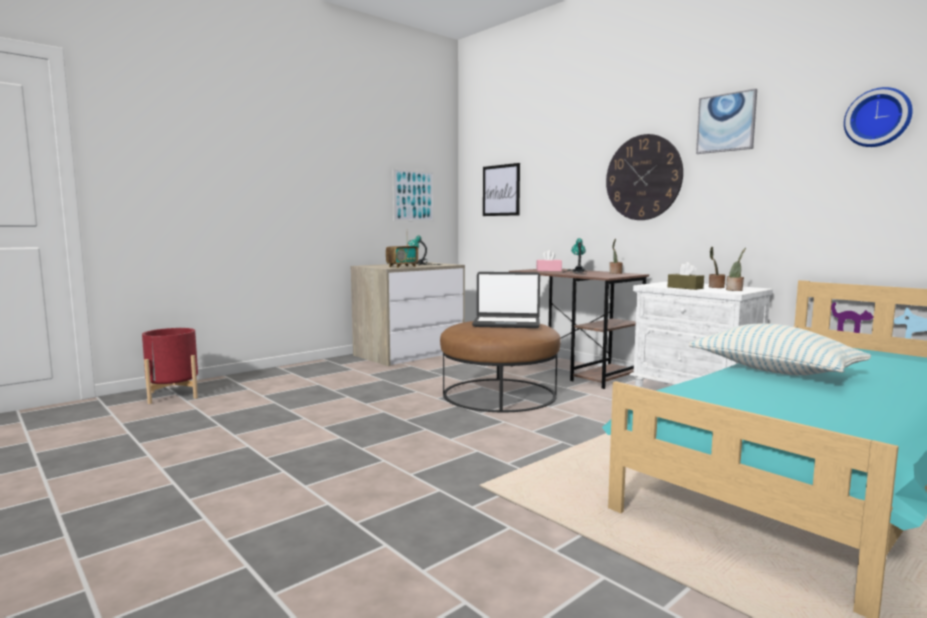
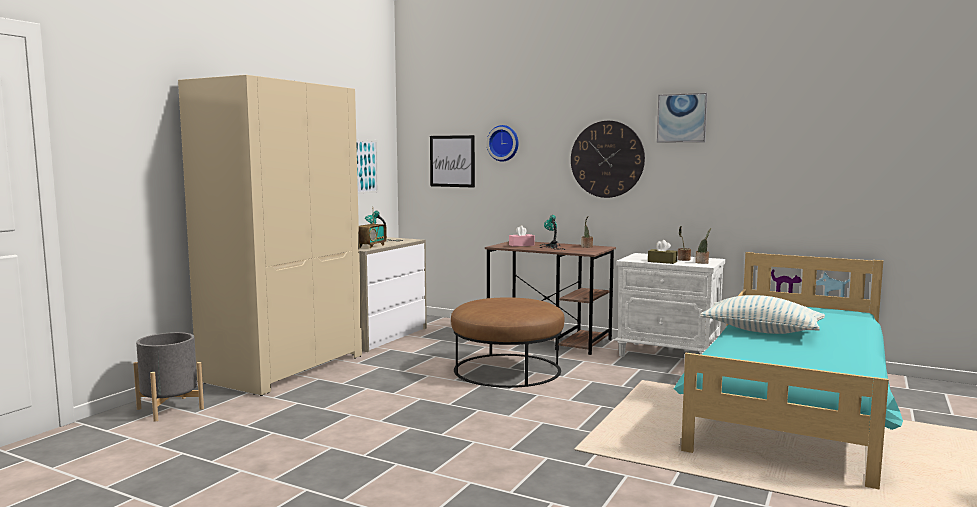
camera: 20 degrees left, 0 degrees up
(173, 395) = (170, 409): red planter -> grey planter
(303, 372) = (284, 367): none -> beige wardrobe
(506, 323) = (511, 302): laptop -> none
(878, 118) = (800, 127): wall clock -> wall clock (503, 143)

